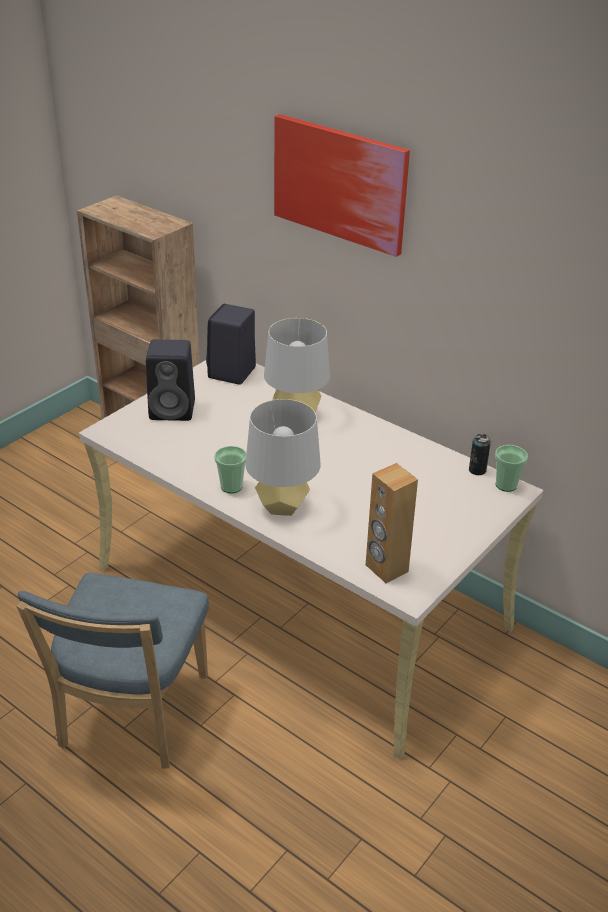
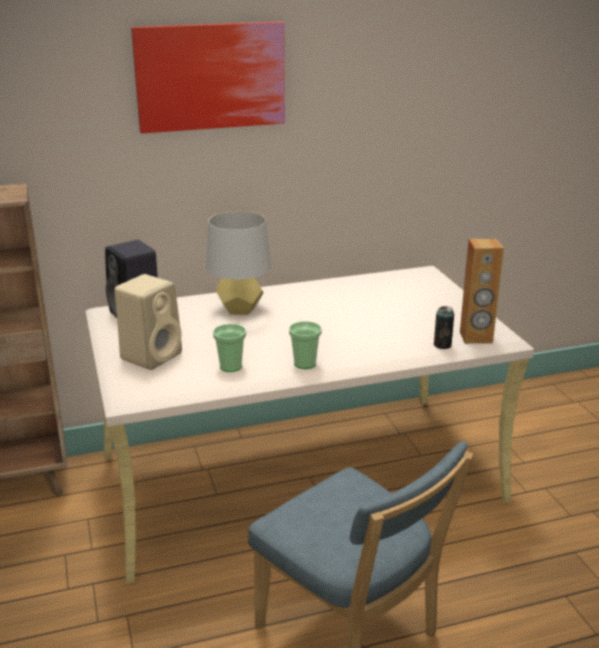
camera: 55 degrees left, 10 degrees down
(174, 410) = (152, 355): black speaker -> beige speaker
(282, 506) = (357, 351): grey table lamp -> none
(477, 470) = (395, 274): can -> can (442, 345)
(506, 485) = (422, 272): cup -> cup (230, 366)

